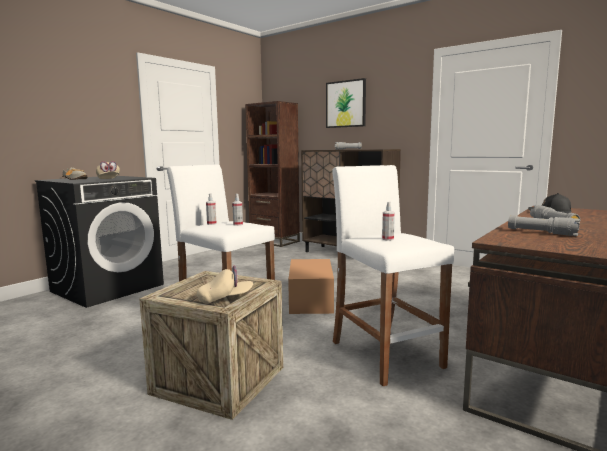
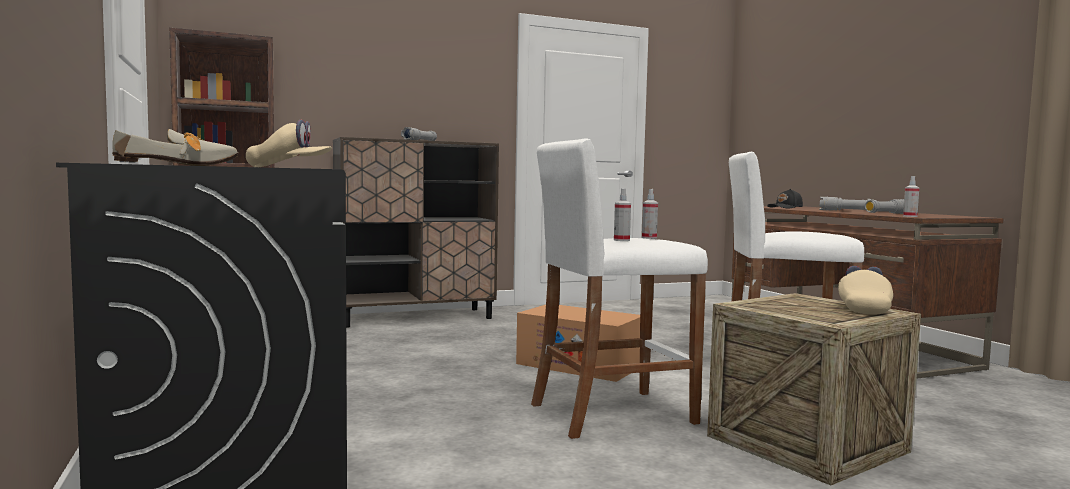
camera: 60 degrees left, 5 degrees down
(346, 104) = (378, 65): picture -> none
(388, 239) = (811, 233): spray bottle -> spray bottle (910, 216)

